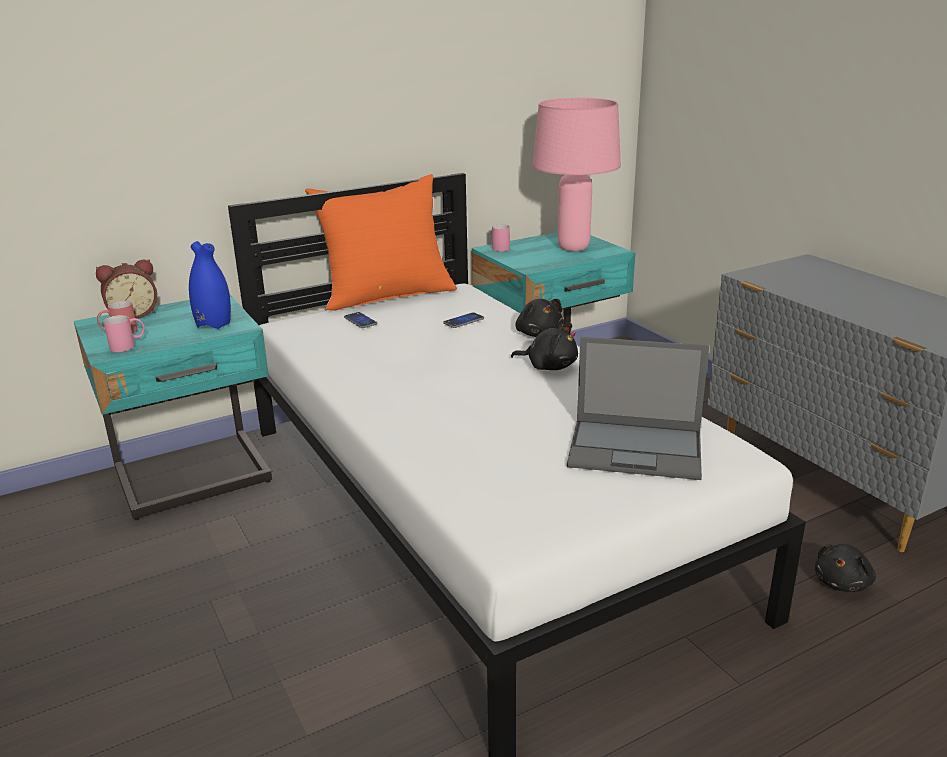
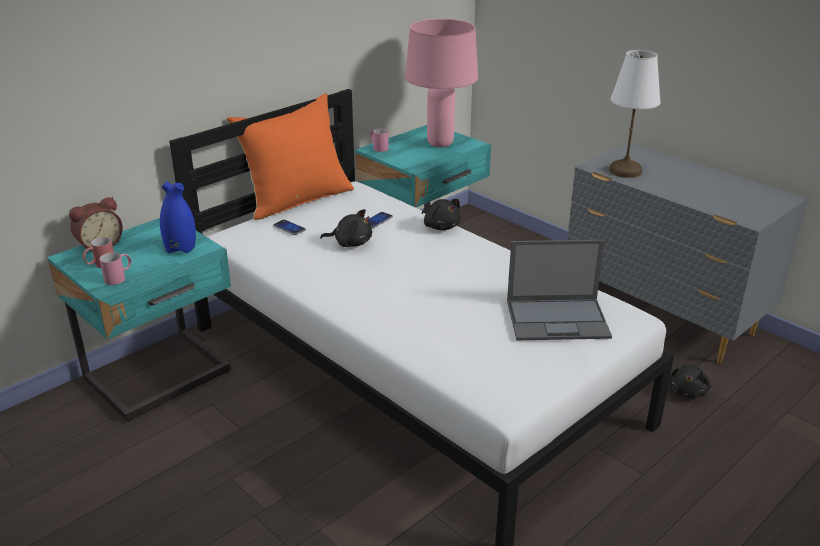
camera: 15 degrees left, 5 degrees up
(549, 366) = (463, 256): black plush toy -> black plush toy (350, 243)
(787, 282) = (624, 171): none -> white table lamp

